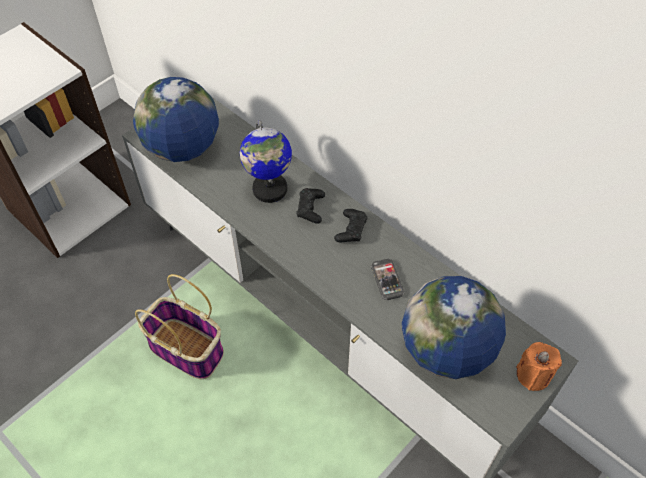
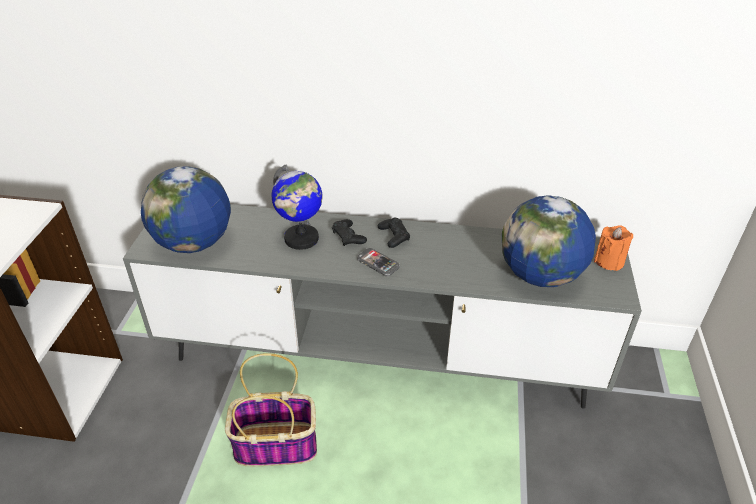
camera: 35 degrees left, 15 degrees down
(387, 280) = (453, 254): phone -> phone (378, 263)

